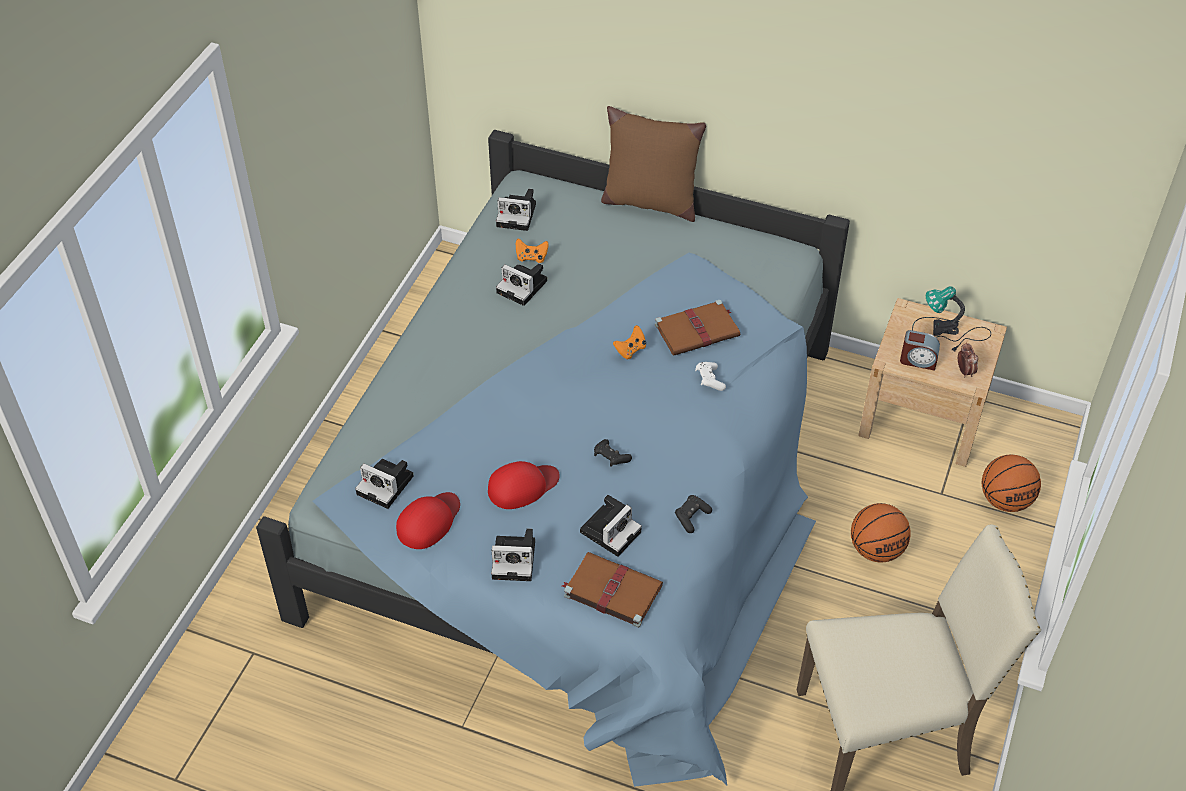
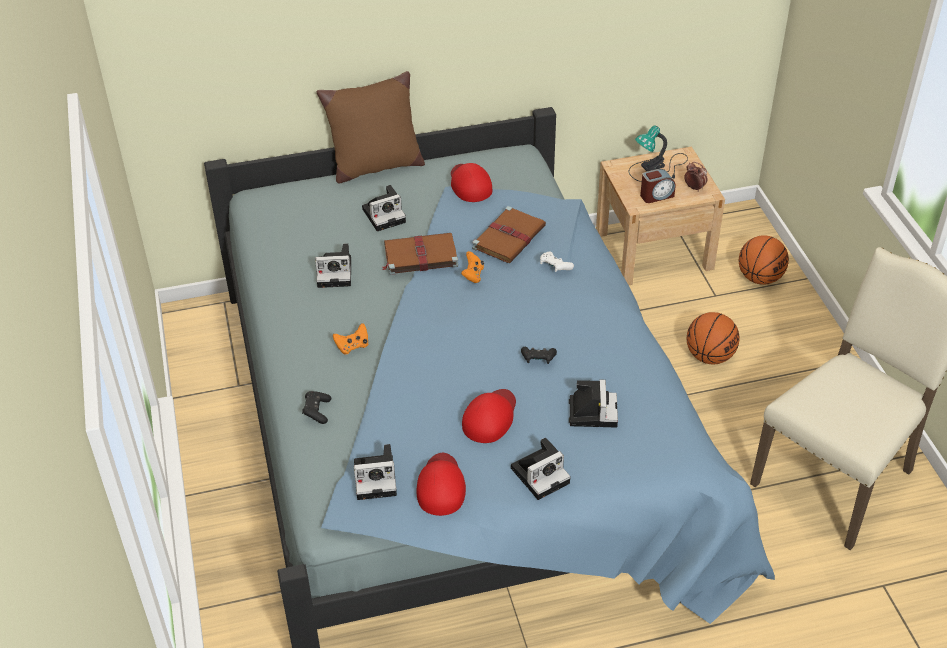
camera: 35 degrees left, 5 degrees down
(518, 215) = (277, 222): camera -> camera (385, 215)
(531, 257) = (320, 248): orange game controller -> orange game controller (352, 346)
(611, 590) = (637, 454): brown book -> brown book (419, 256)
(691, 517) = (641, 369): black game controller -> black game controller (317, 411)
(711, 261) = (469, 184): none -> red cap

